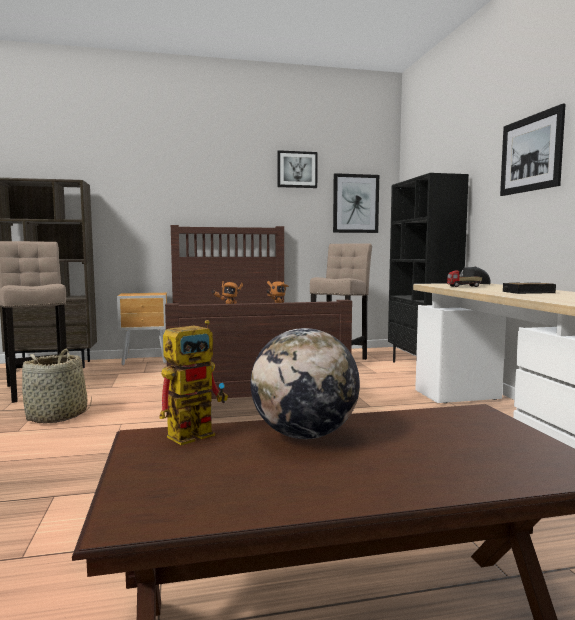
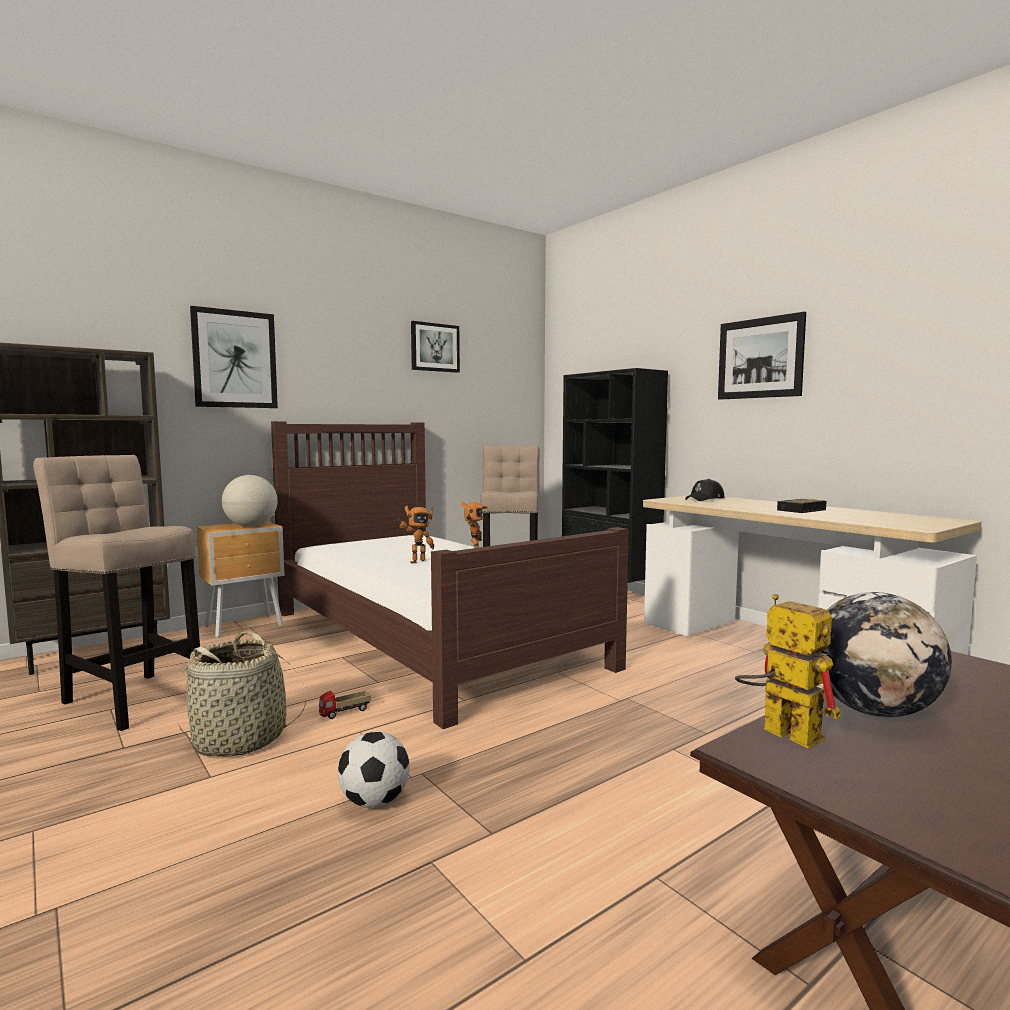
camera: 25 degrees left, 0 degrees up
(73, 460) = (374, 802): none -> football
(148, 294) = (251, 526): none -> globe
(197, 432) = (779, 731): toy robot -> toy robot turned 60 degrees counterclockwise
(355, 203) = (500, 393): picture -> picture (235, 359)
(464, 286) = (712, 503): toy truck -> toy truck (345, 712)

